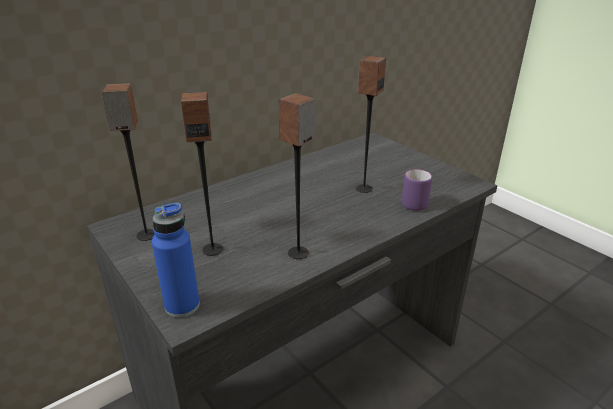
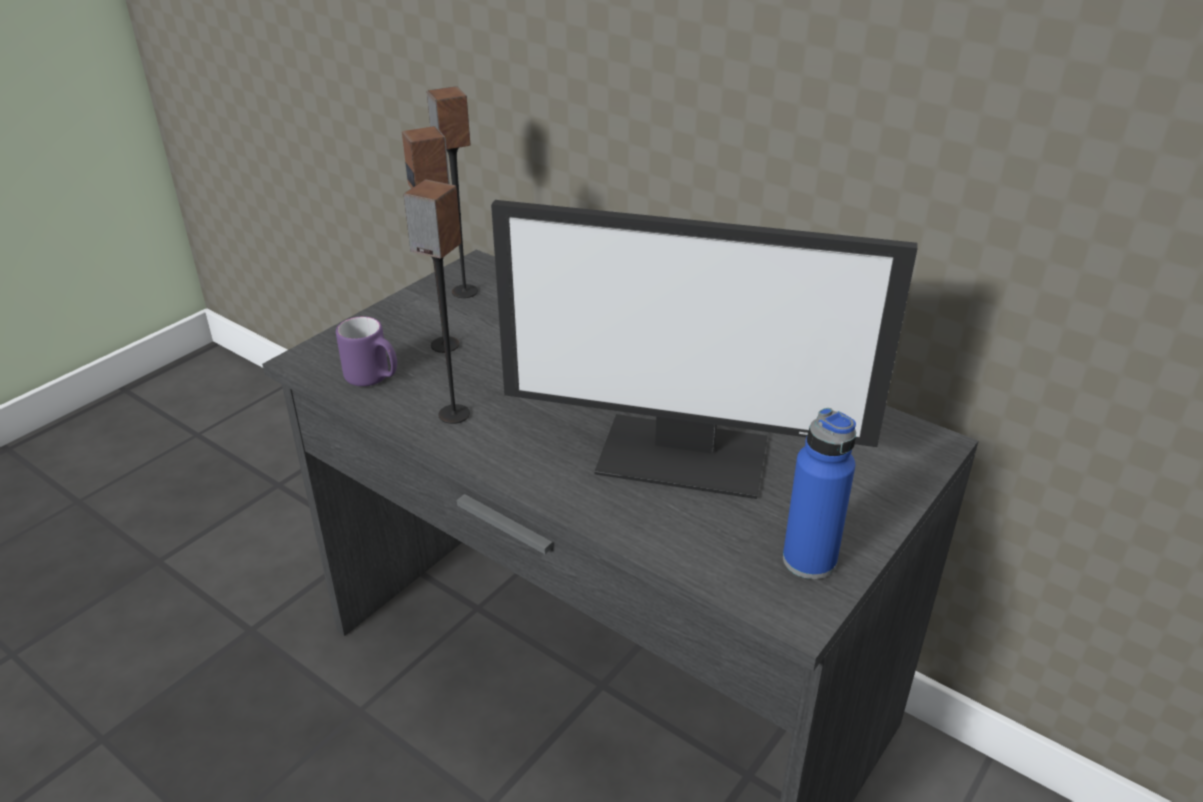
camera: 75 degrees right, 5 degrees up
(182, 306) = (328, 352): blue bottle -> blue bottle (809, 560)
(363, 188) = (685, 454): speaker -> monitor
(417, 203) = (659, 526): purple mug -> purple mug (373, 378)

